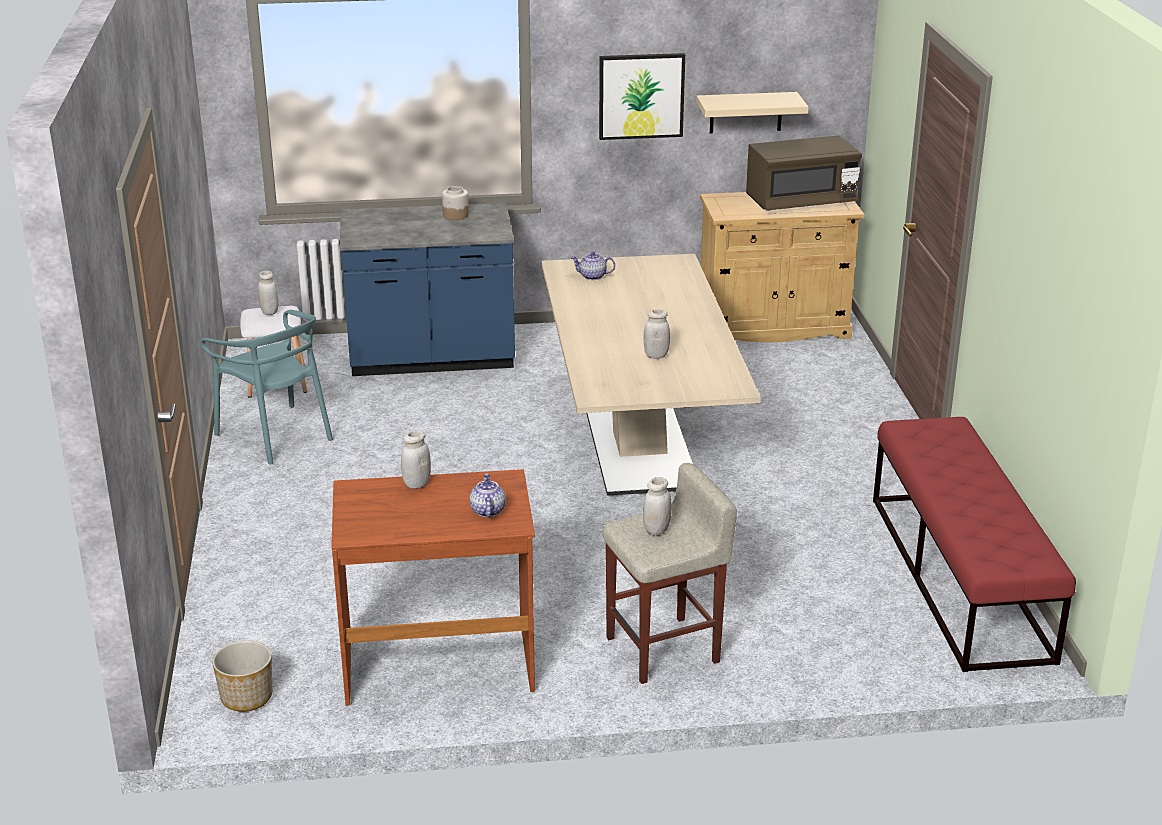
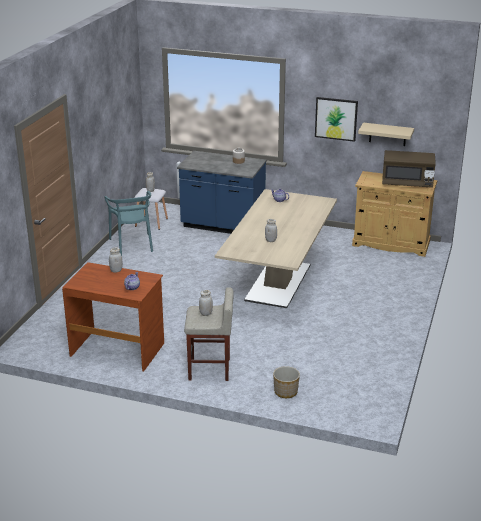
camera: 25 degrees right, 0 degrees up
(247, 697) = (37, 343): planter -> planter (286, 392)
(959, 577) = (369, 375): red bench -> none

